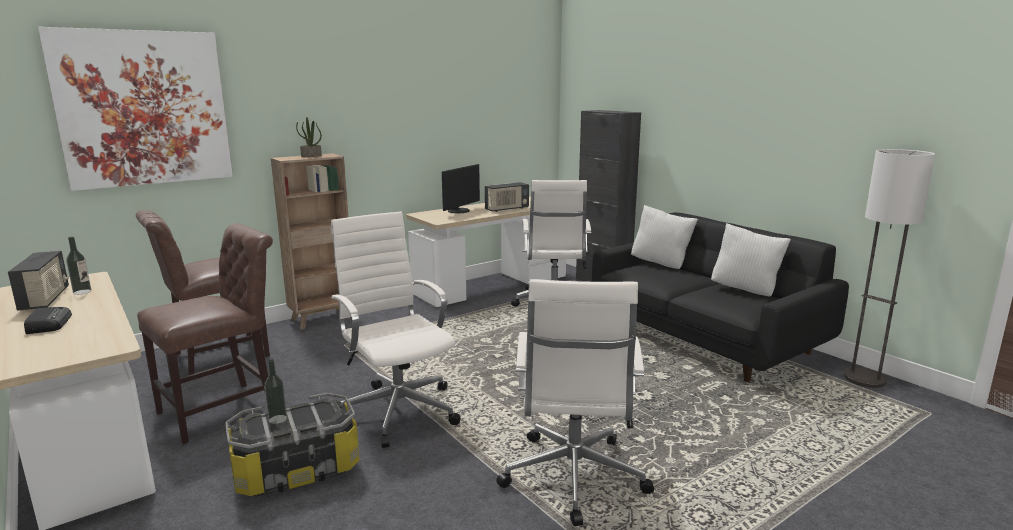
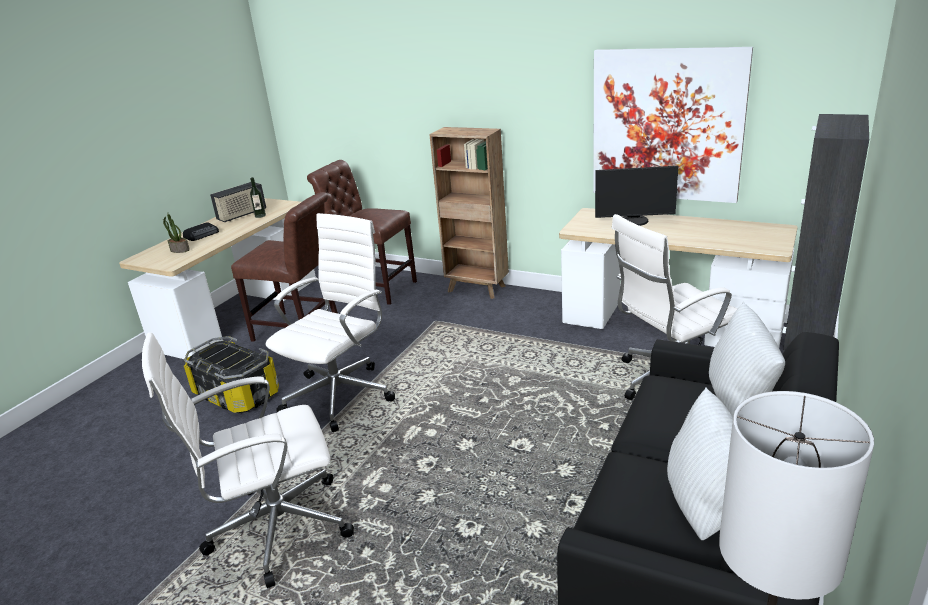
camera: 65 degrees right, 10 degrees up
(144, 108) = (356, 75): picture -> picture (666, 125)
(278, 419) = (224, 352): bottle -> none
(311, 156) = (469, 131): potted plant -> potted plant (179, 250)
(507, 209) = (685, 236): radio -> none

